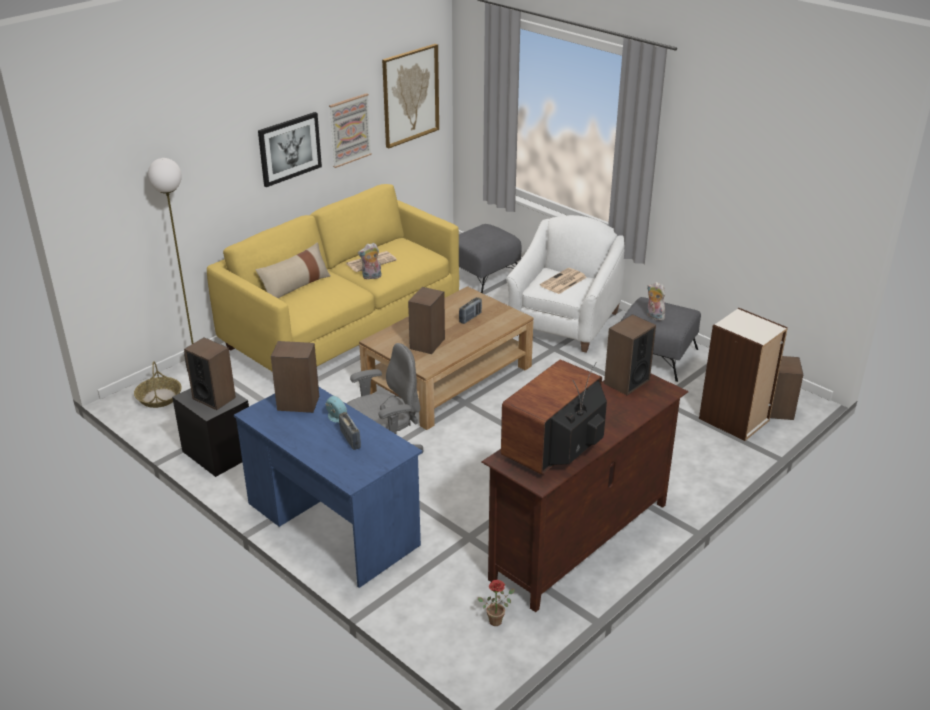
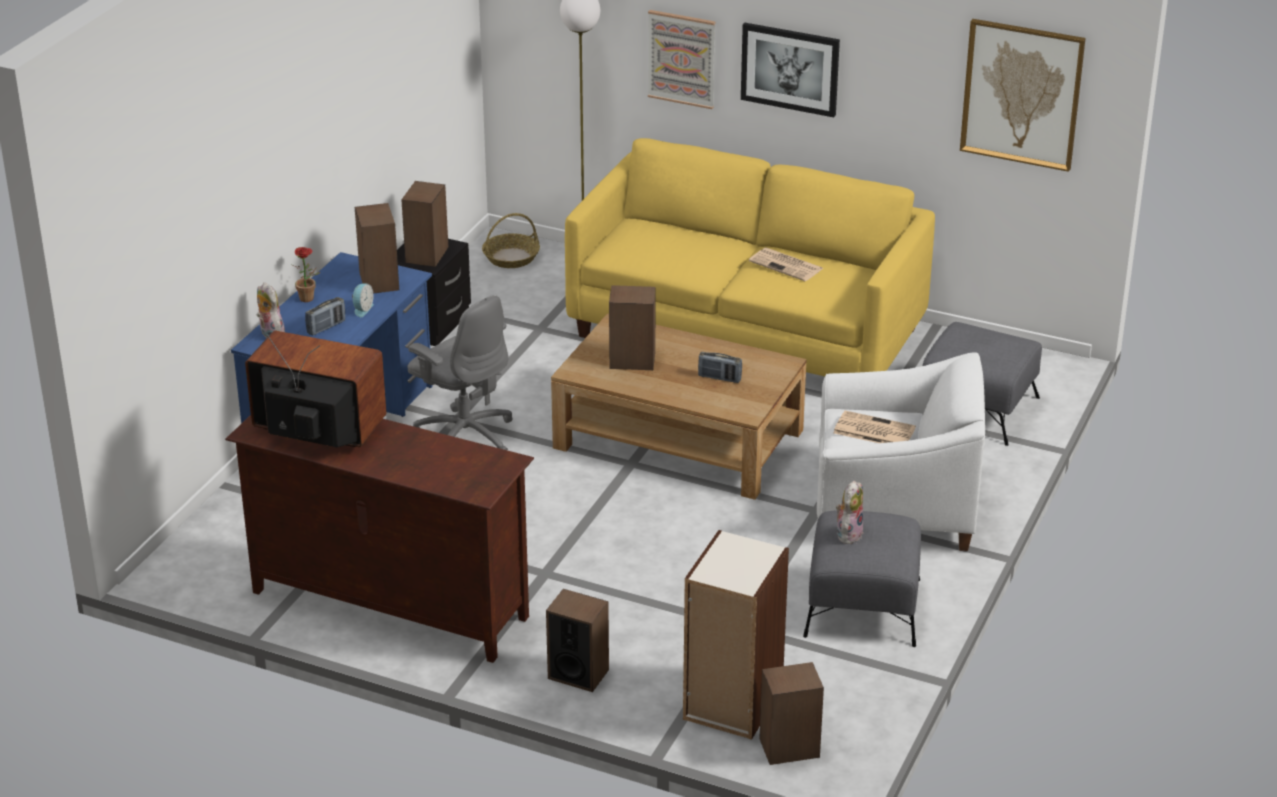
camera: 70 degrees right, 0 degrees up
(295, 286) = (681, 232): beige pillow -> none
(349, 130) = (897, 91): picture -> picture (682, 58)
(371, 277) = (750, 276): plush toy -> plush toy (270, 334)
(497, 619) = (231, 569): potted plant -> potted plant (309, 299)
(626, 382) = (485, 460): speaker -> speaker (578, 674)

